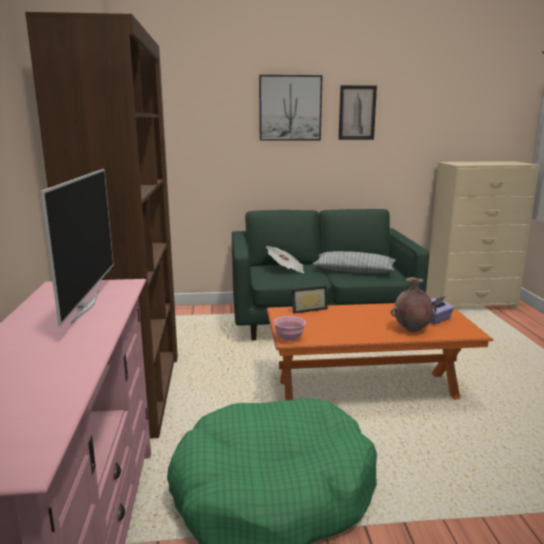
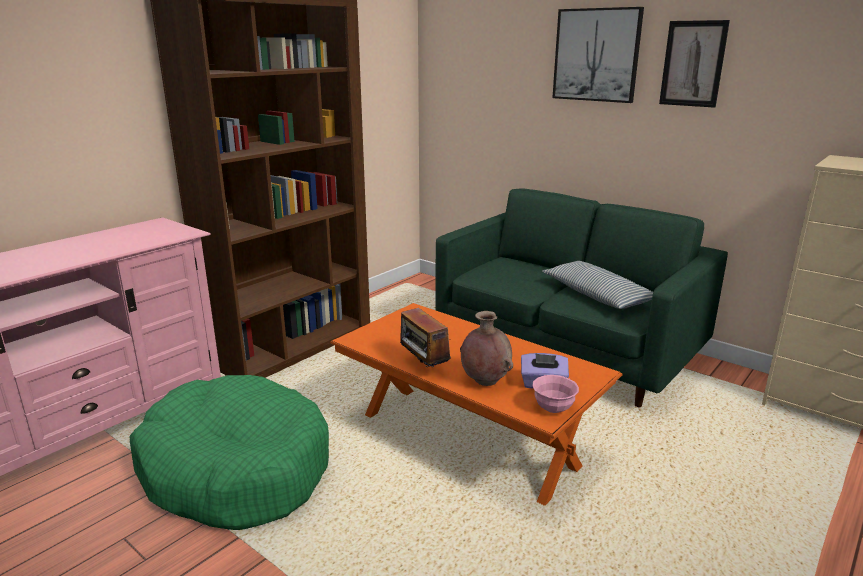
camera: 45 degrees right, 5 degrees up
(84, 305) = (121, 241): television -> none
(286, 270) = (522, 271): newspaper -> none
(289, 338) = (356, 337): pink bowl -> pink bowl (553, 408)
(308, 309) = (441, 318): picture frame -> none
(369, 337) = (423, 368): none -> radio

